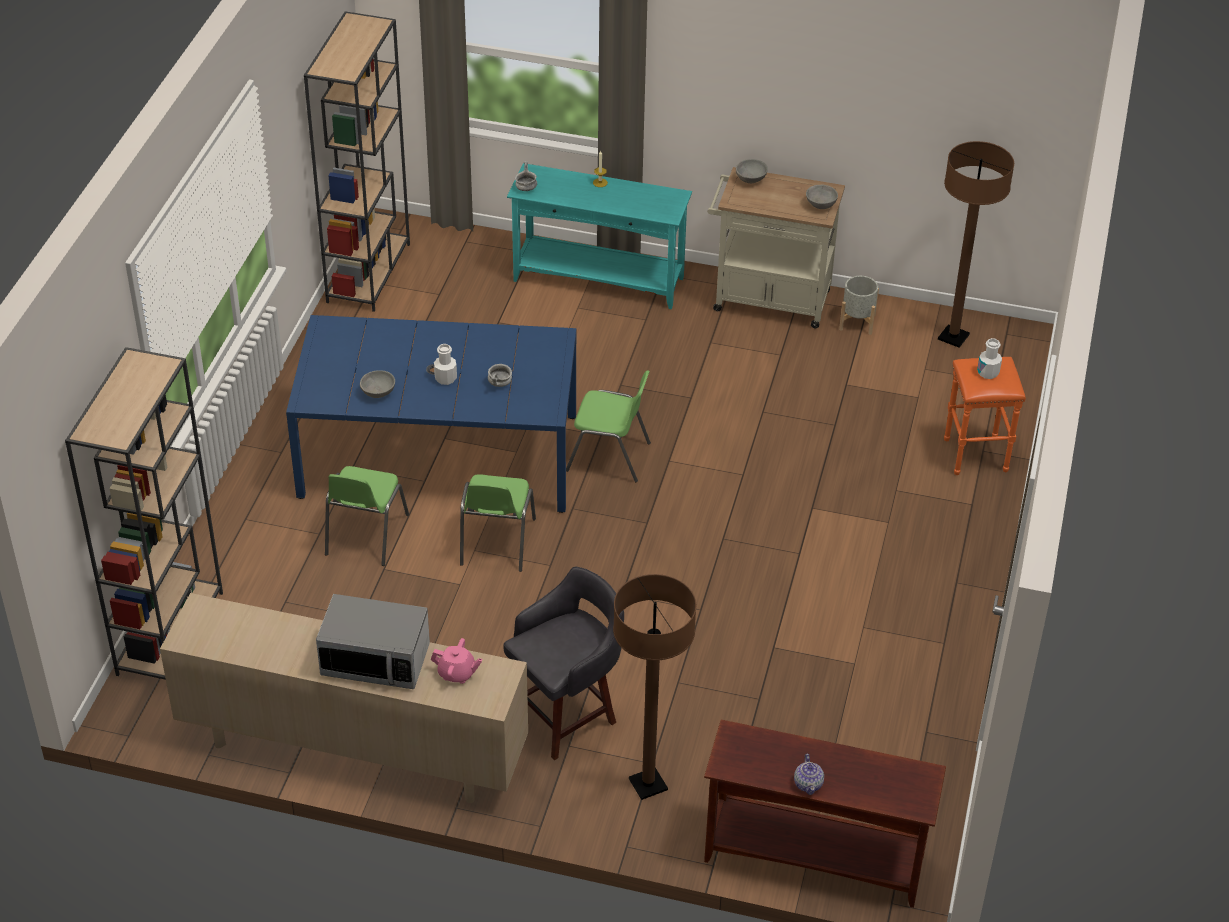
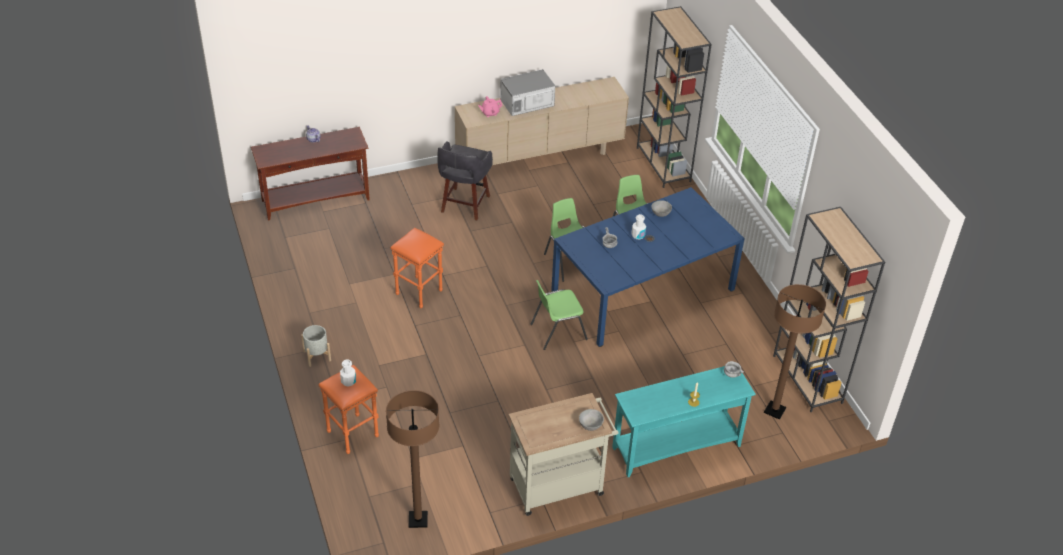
camera: 145 degrees right, 0 degrees up
(648, 784) = (407, 196): brown floor lamp -> brown floor lamp (774, 410)
(755, 599) = (420, 292): none -> orange stool
(820, 205) = (528, 426): grey bowl -> none
(857, 322) = (489, 499): grey planter -> grey planter (317, 356)

